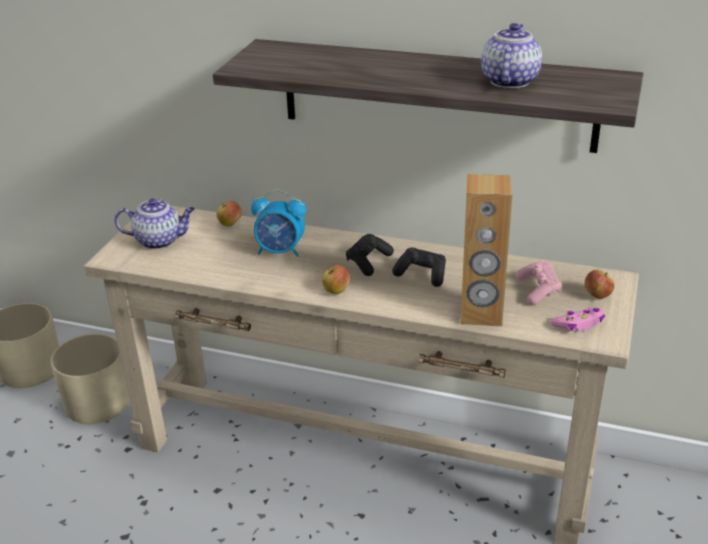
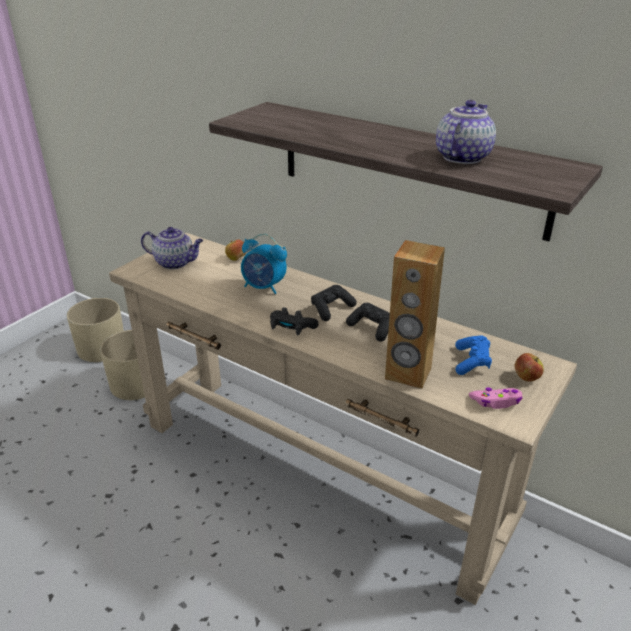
camera: 15 degrees right, 0 degrees up
(336, 291) = (291, 329): apple -> black game controller
(538, 290) = (471, 362): pink game controller -> blue game controller

